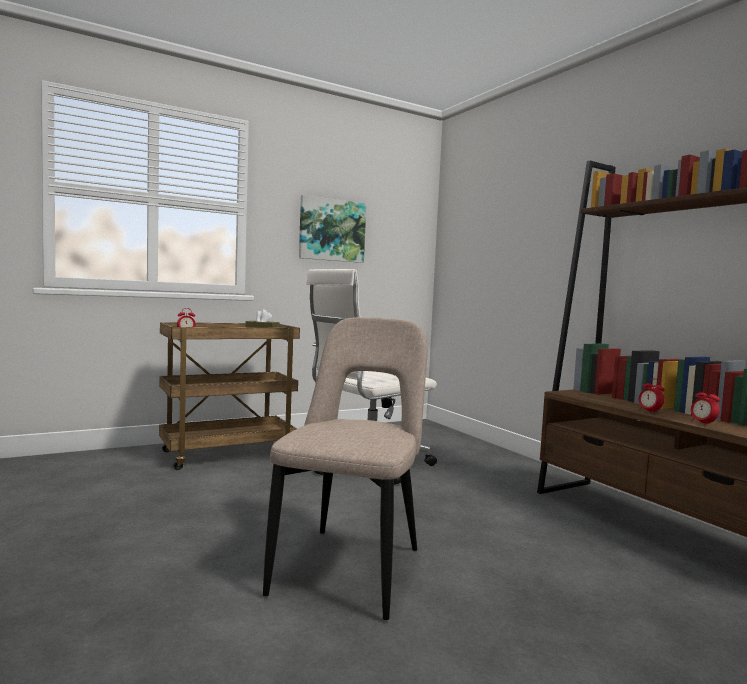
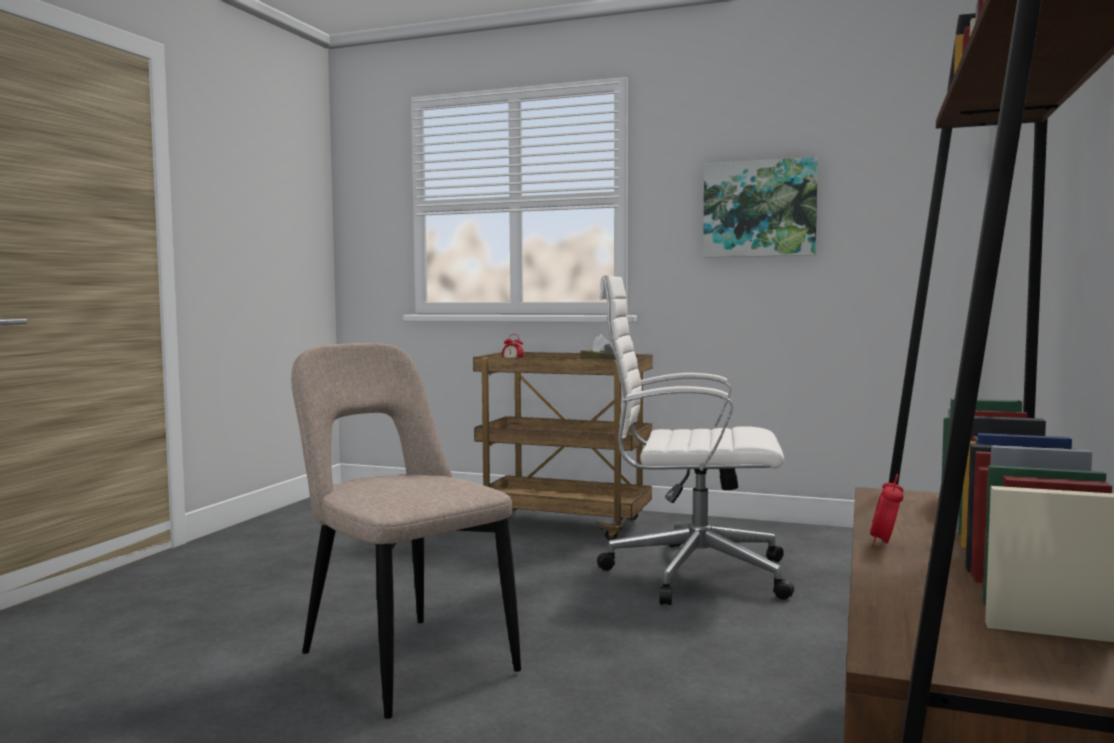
camera: 50 degrees right, 0 degrees up
(351, 567) = (402, 660): beige chair -> beige chair turned 105 degrees counterclockwise
(703, 423) = (891, 579): alarm clock -> none

